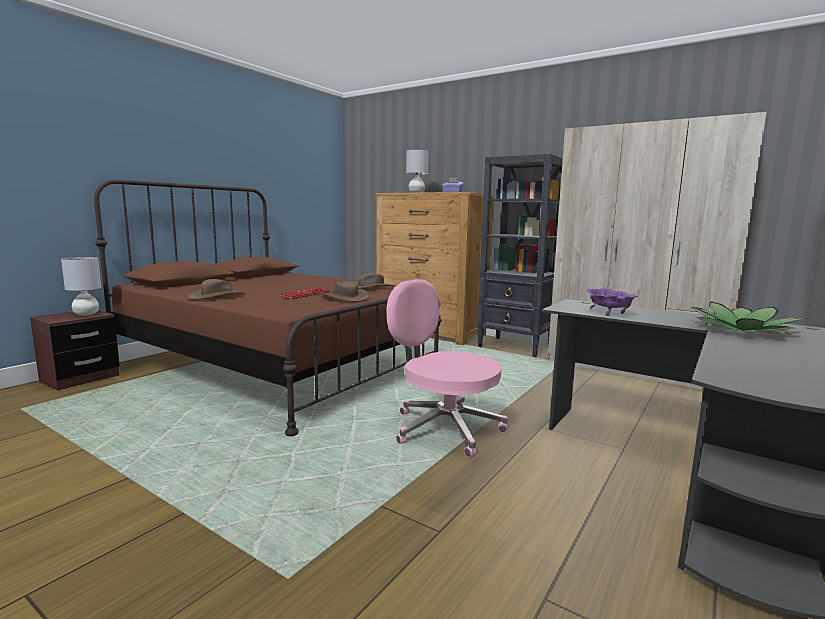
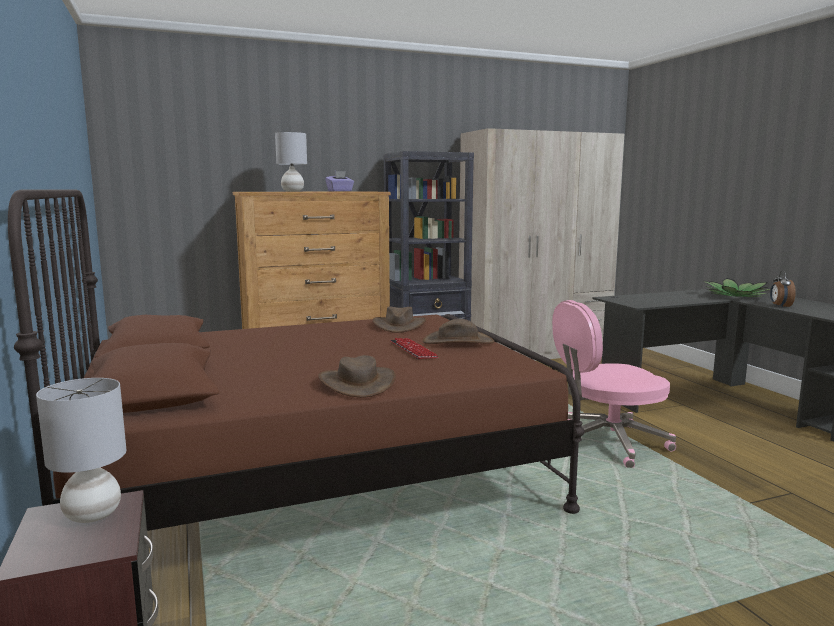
camera: 55 degrees left, 0 degrees up
(609, 312) = (663, 301): purple bowl -> none
(729, 346) = (780, 306): none -> alarm clock

